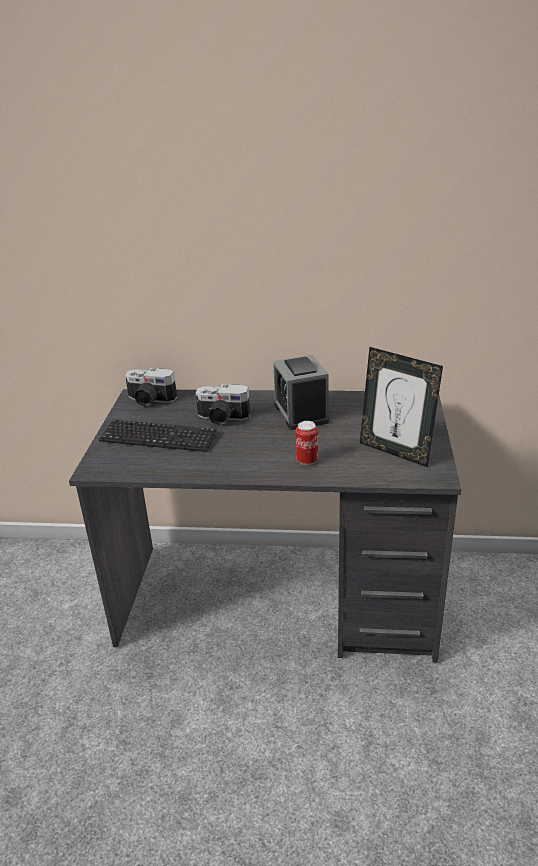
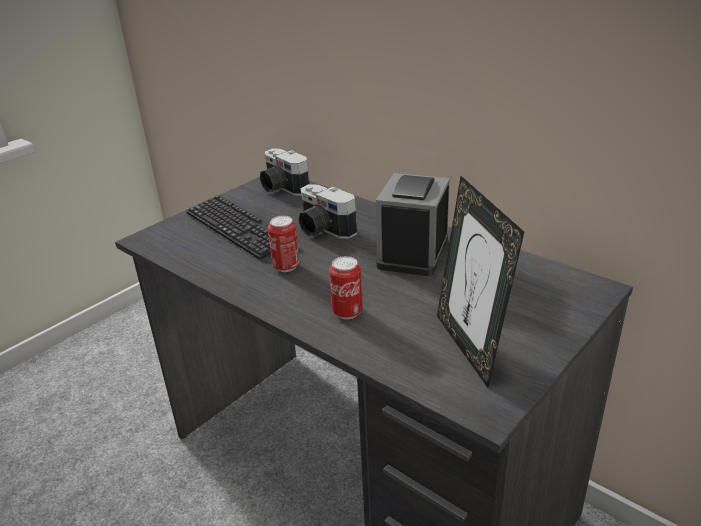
camera: 35 degrees right, 0 degrees up
(230, 449) = (286, 266): none -> can

